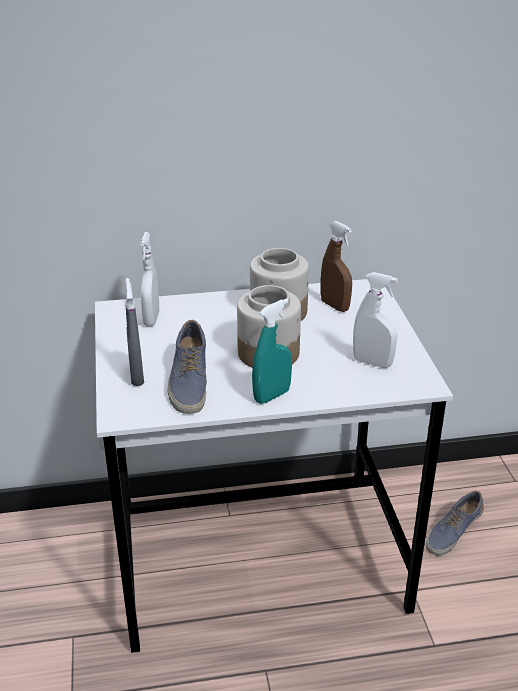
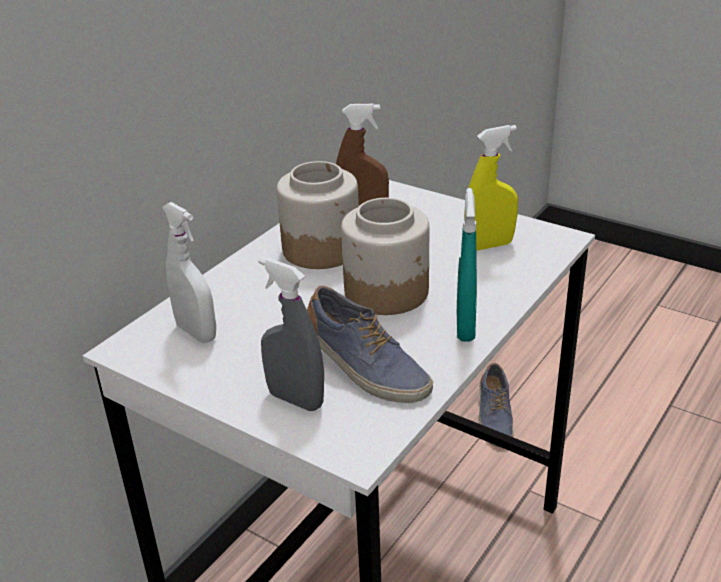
camera: 45 degrees left, 0 degrees up
(372, 363) = (489, 245): white spray bottle -> yellow spray bottle

